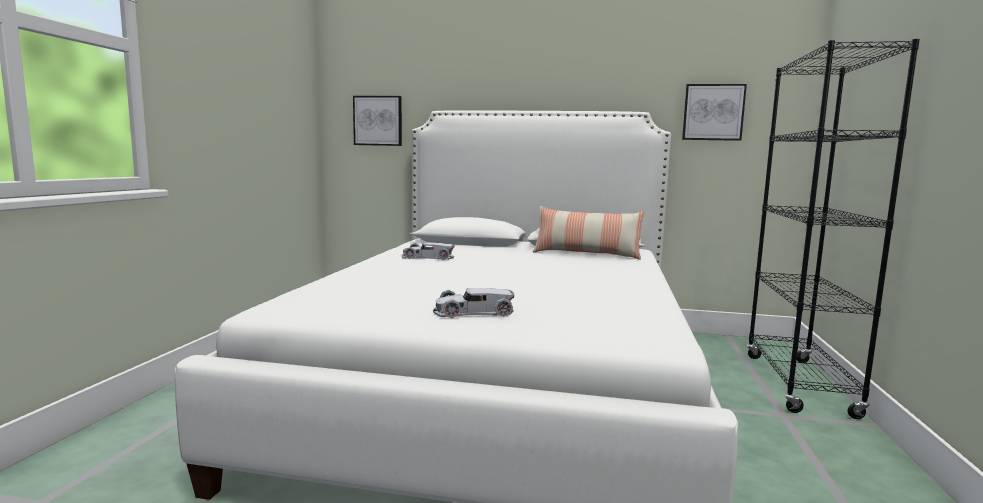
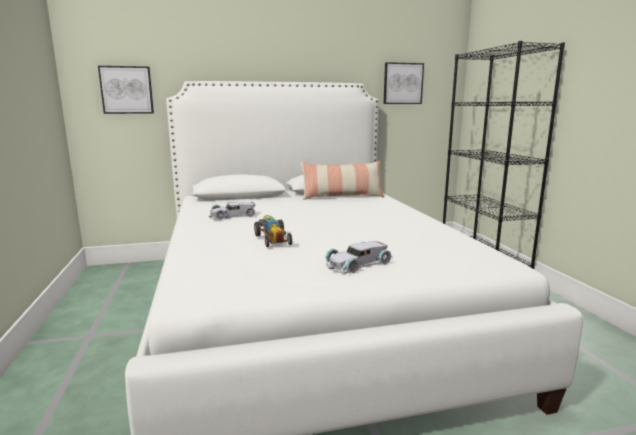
camera: 25 degrees left, 5 degrees up
(424, 278) = (272, 238): none -> toy car

